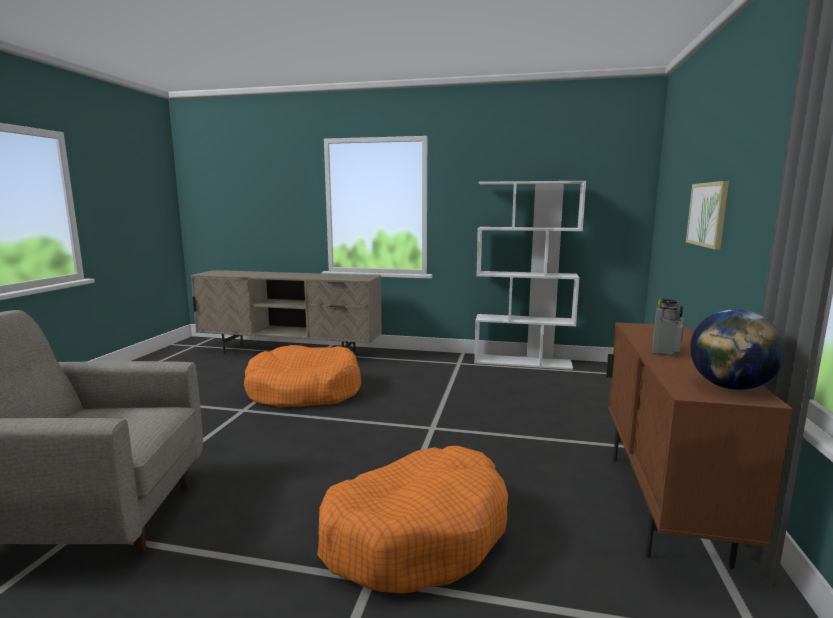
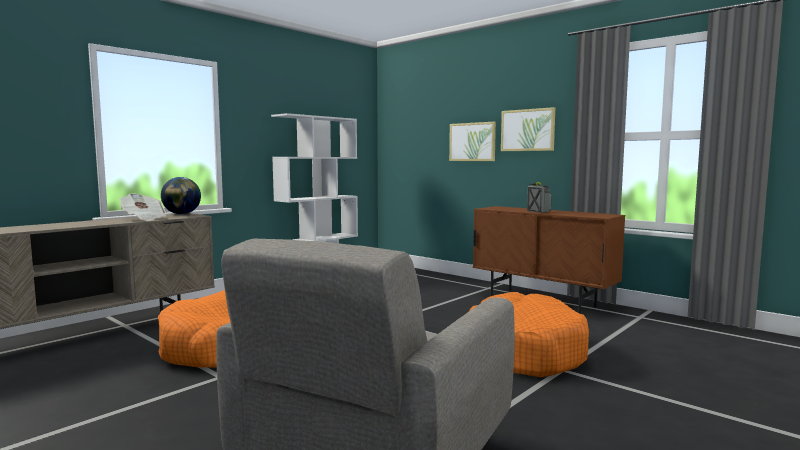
camera: 60 degrees left, 5 degrees down
(329, 276) = (144, 218): none -> newspaper
(730, 387) = (597, 214): globe -> globe (182, 214)
(754, 198) = (527, 130): none -> picture

